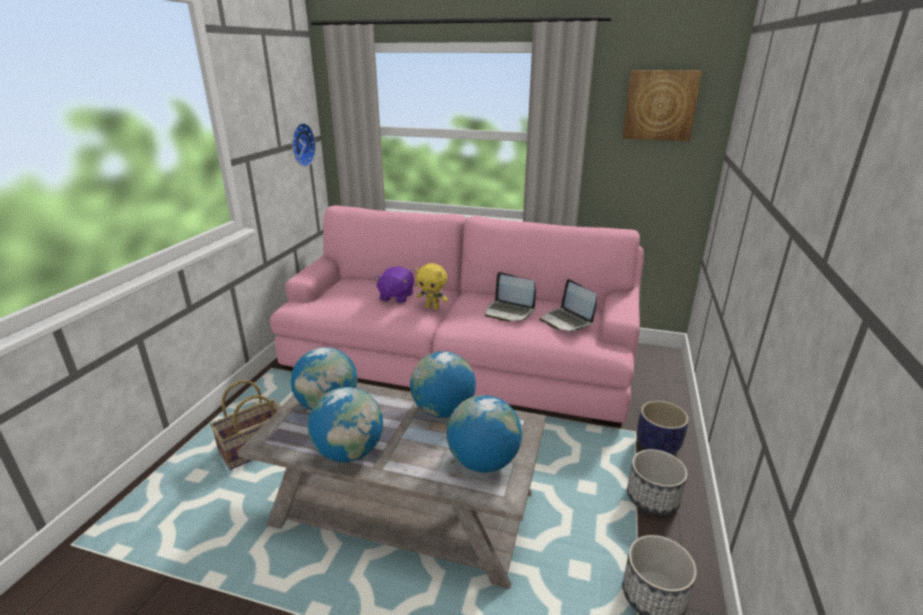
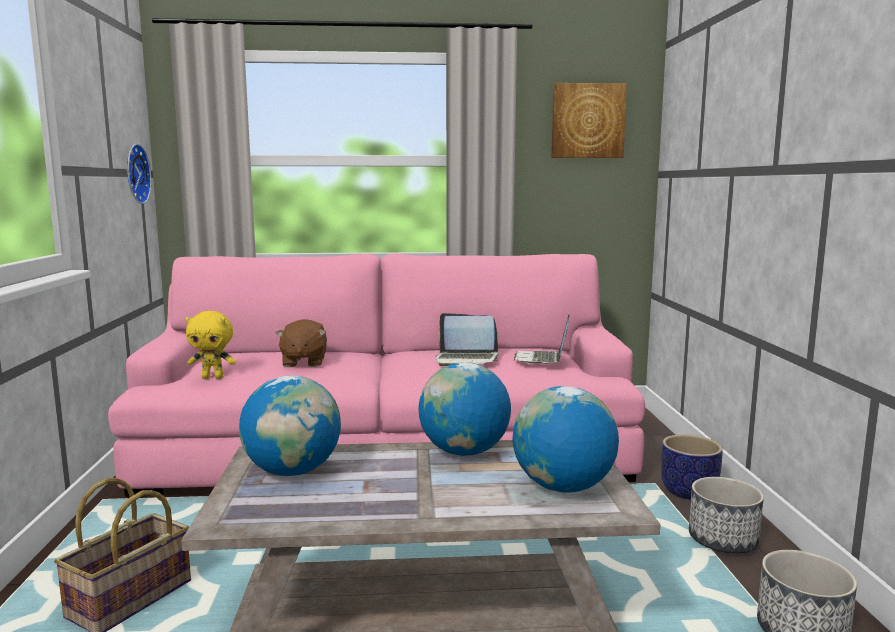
camera: 20 degrees left, 15 degrees down
(349, 452) = (370, 509): globe -> none
(396, 297) = (303, 362): purple plush toy -> brown plush toy
(432, 307) = (361, 367): yellow plush toy -> yellow plush toy (213, 377)
(566, 321) = (542, 360): laptop -> laptop turned 60 degrees clockwise

